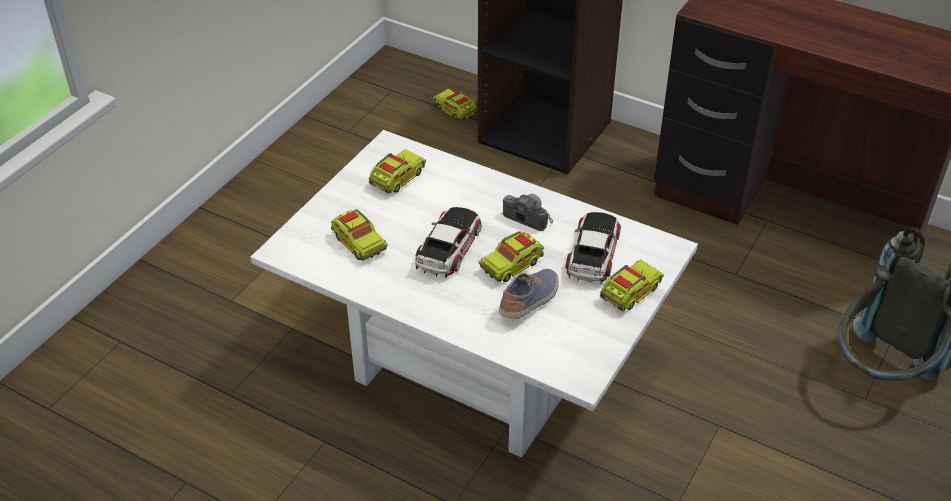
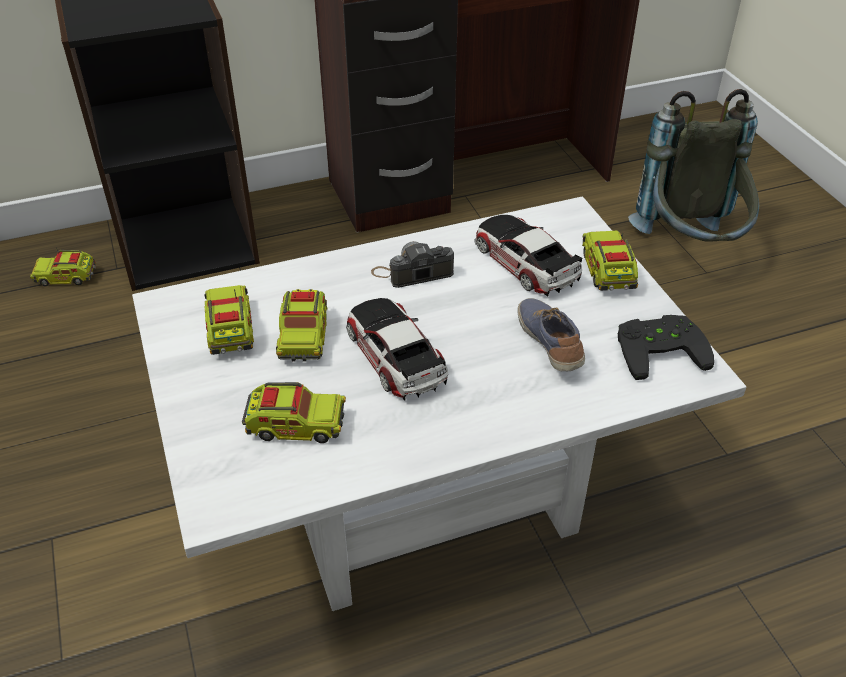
camera: 50 degrees left, 0 degrees up
(511, 265) = (479, 325): toy truck -> toy truck (303, 336)
(582, 349) = (658, 348): none -> black game controller

